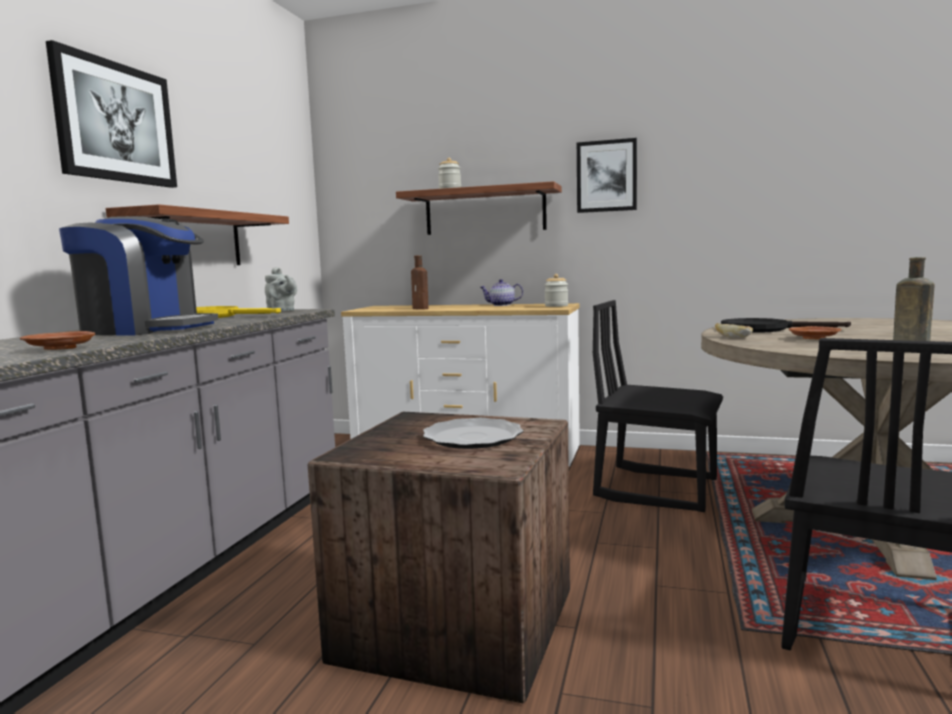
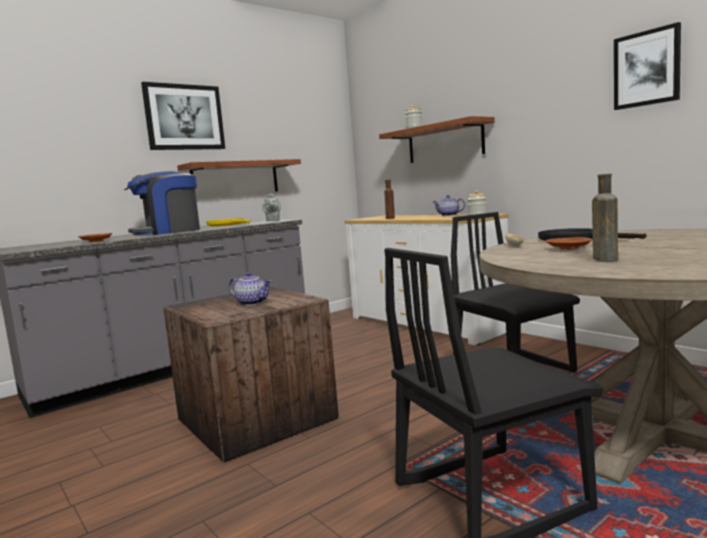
camera: 35 degrees right, 0 degrees up
(146, 329) = (167, 232): coffee machine -> coffee machine turned 105 degrees clockwise
(472, 437) = (252, 303): plate -> teapot
(606, 176) = (526, 105): picture -> picture (646, 68)

